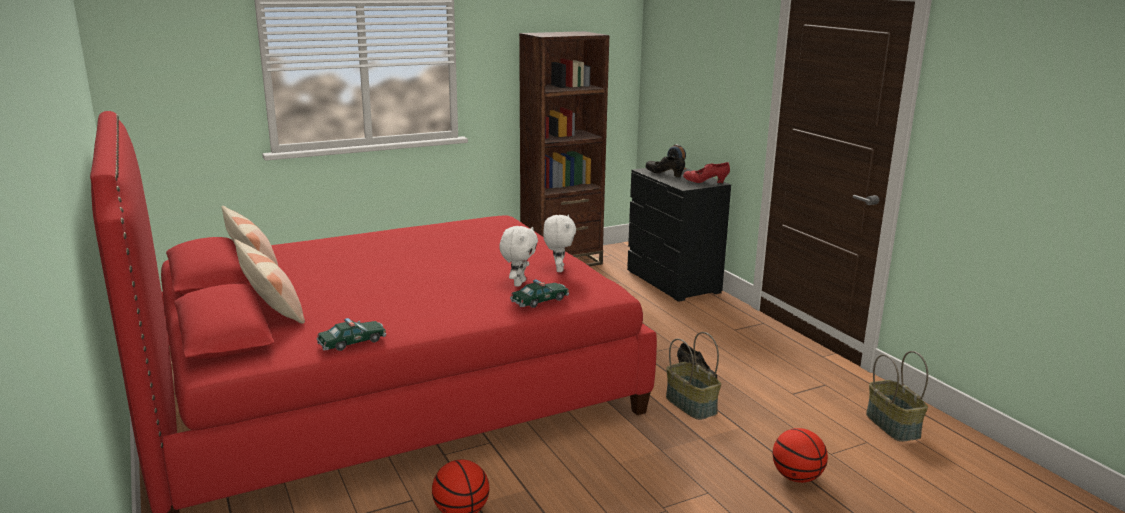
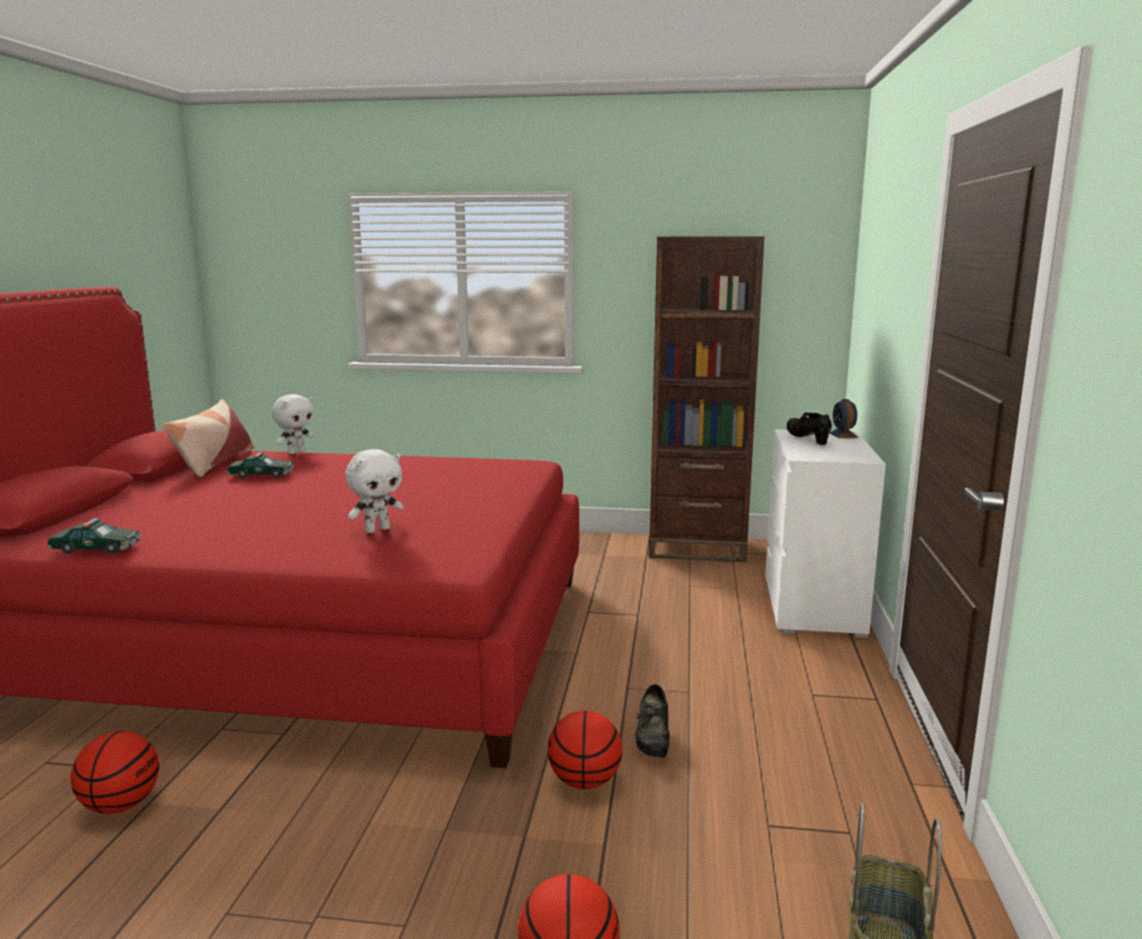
camera: 35 degrees right, 5 degrees down
(271, 306) = (130, 500): pillow -> none
(540, 301) = (352, 554): toy car -> toy car (261, 475)
(558, 269) = (462, 525): white plush toy -> white plush toy (296, 452)
(673, 282) = (812, 606): black dresser -> white dresser
(692, 405) = (585, 781): basket -> basketball
(705, 183) = (846, 456): red shoe -> none

